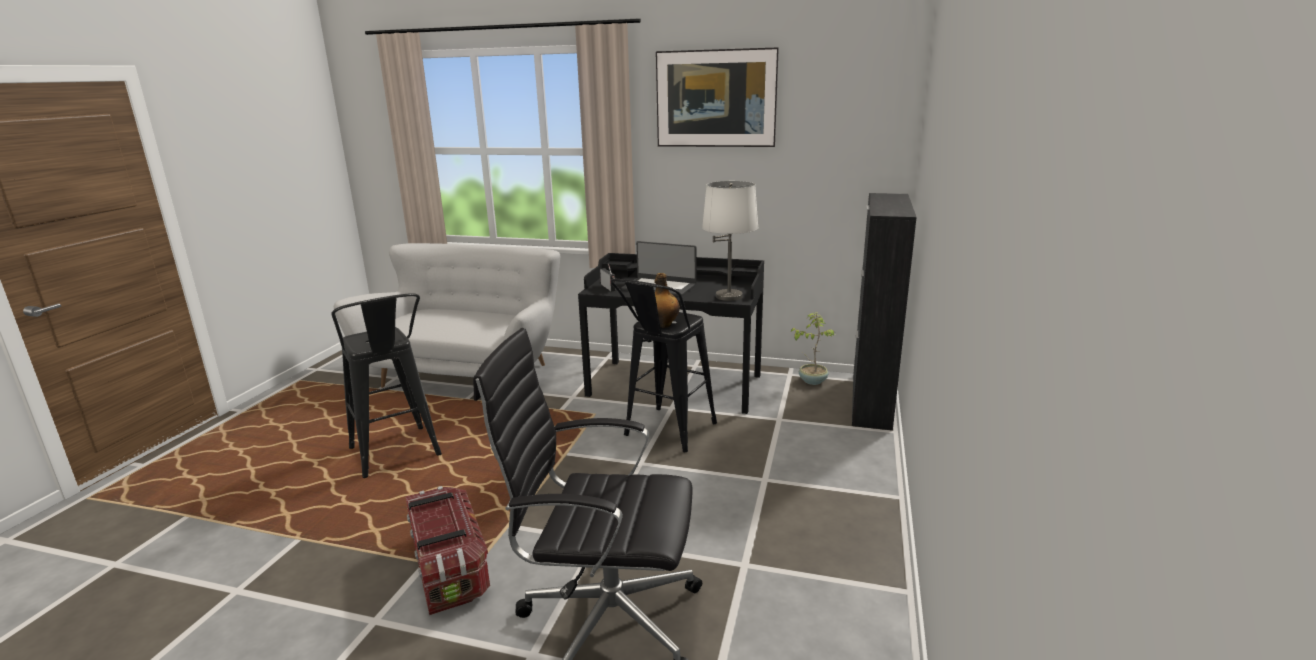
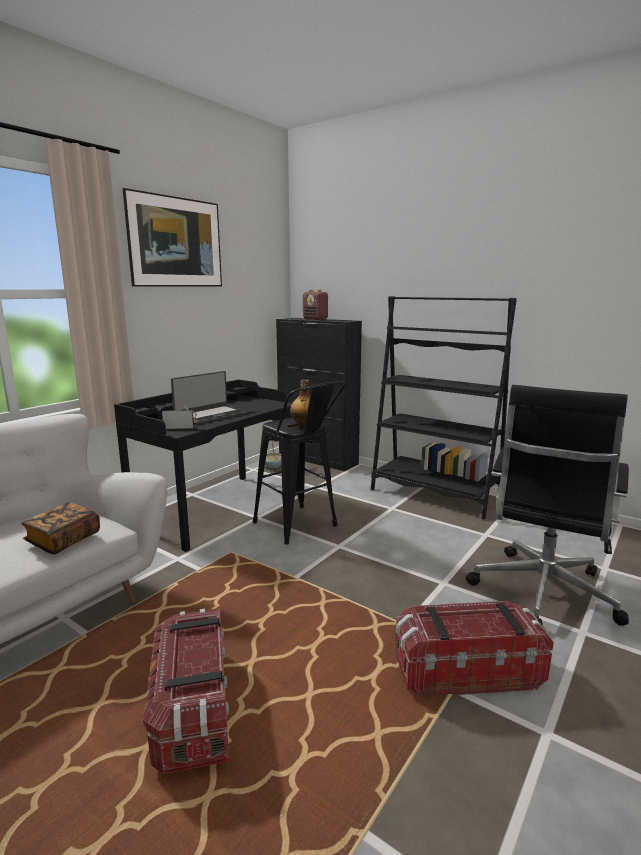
camera: 70 degrees left, 5 degrees down
(397, 456) = (193, 710): black stool -> storage box
(468, 332) = (64, 540): none -> book
(729, 296) = (269, 404): white table lamp -> none
(849, 506) = (435, 493): none -> black bookcase
(890, 202) = (315, 319): none -> radio

